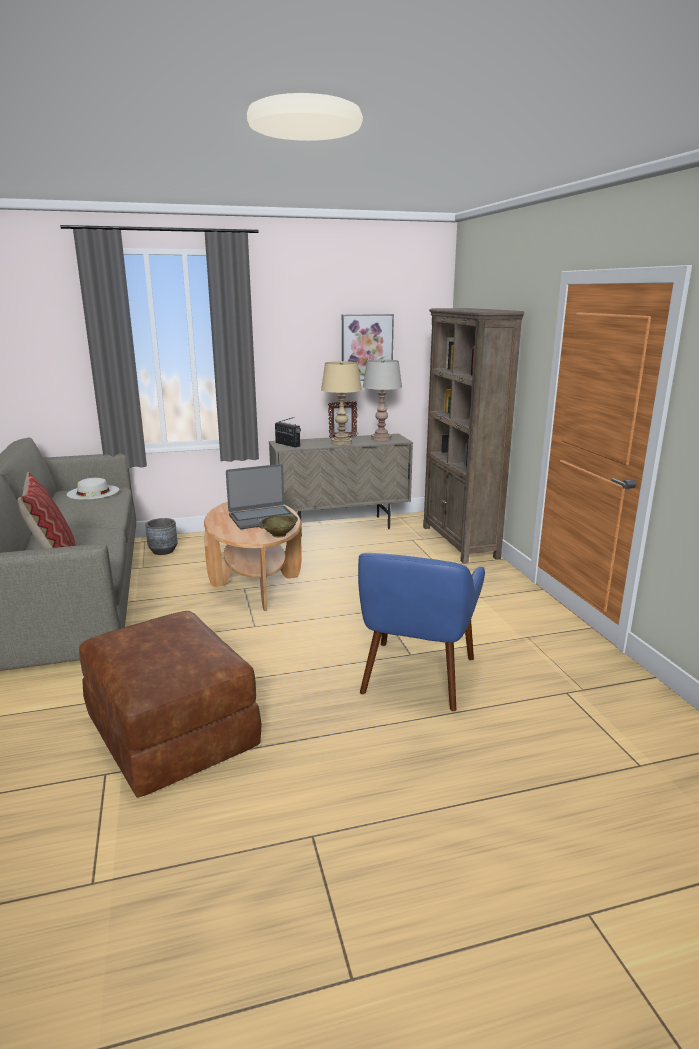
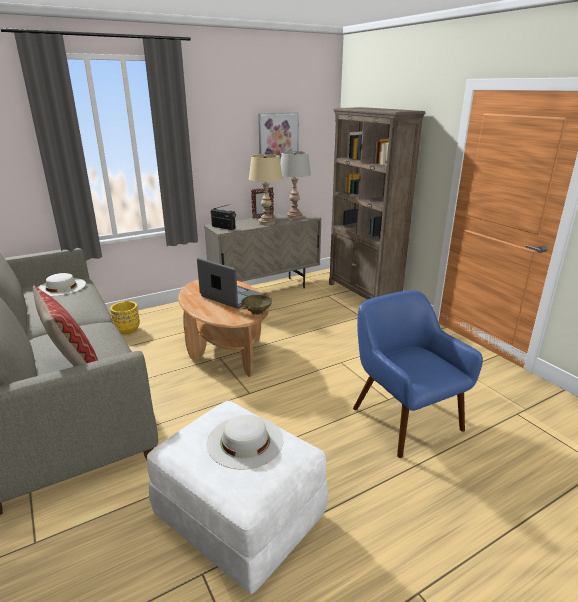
camera: 15 degrees left, 5 degrees up
(163, 551) = (127, 330): grey planter -> yellow planter
(173, 734) = (241, 515): brown ottoman -> white ottoman
(175, 644) = (245, 441): none -> white hat
(262, 518) = (231, 297): laptop -> laptop turned 105 degrees counterclockwise
(416, 676) = (404, 418): blue armchair -> blue armchair turned 150 degrees clockwise

